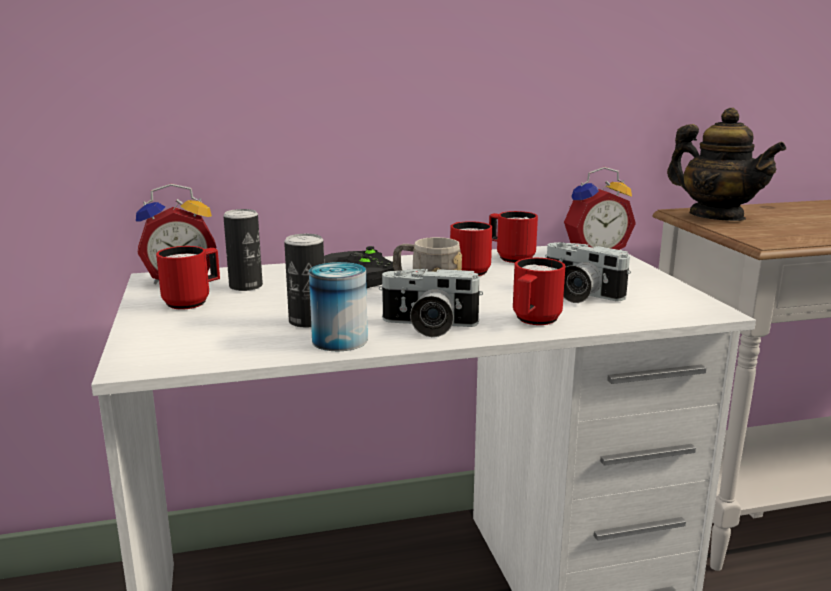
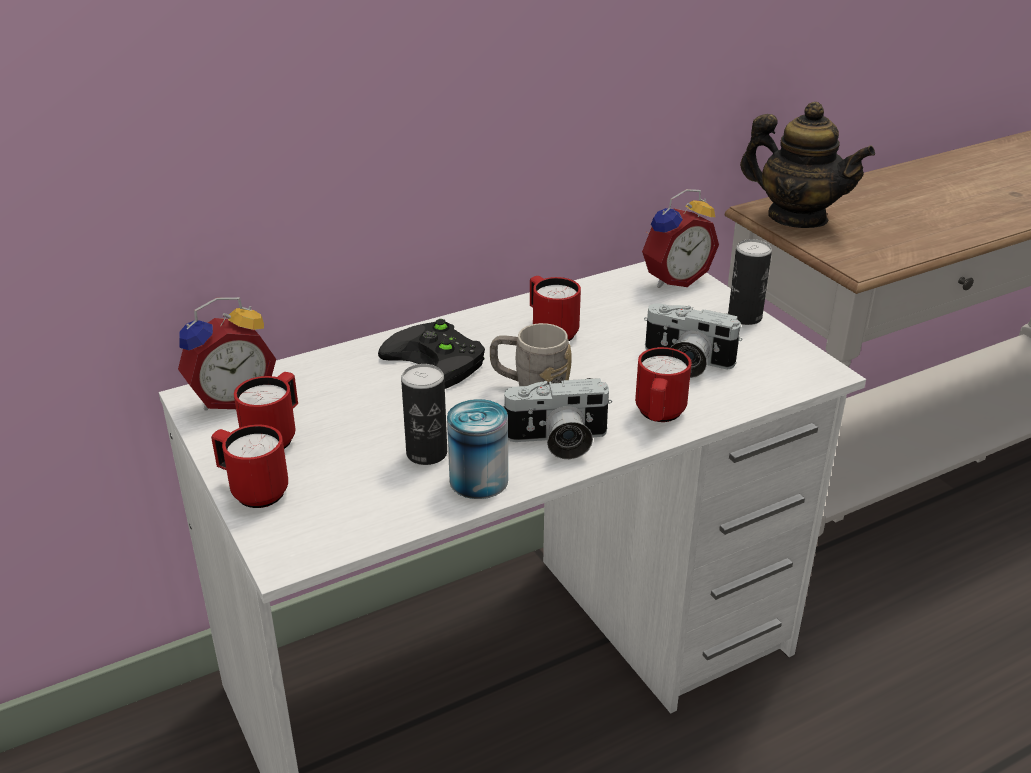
camera: 15 degrees left, 15 degrees up
(246, 286) = (317, 399): can -> can (744, 317)
(510, 257) = (587, 300): red mug -> red mug (253, 491)

